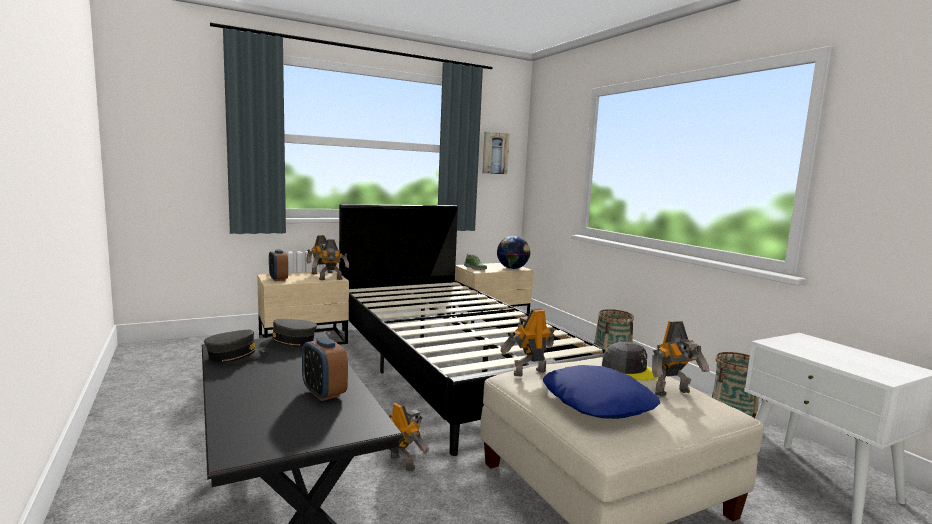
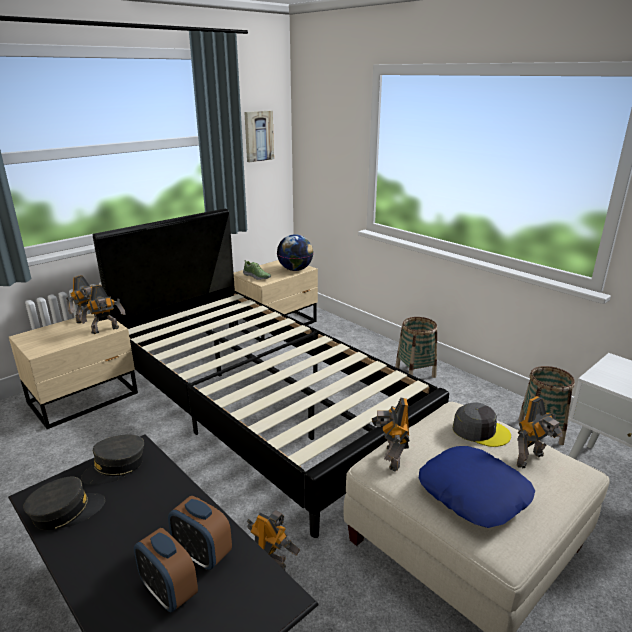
camera: 15 degrees left, 15 degrees up
(278, 279) = (41, 342): alarm clock -> alarm clock (169, 592)
(528, 372) = (390, 458): toy robot -> toy robot turned 45 degrees counterclockwise

